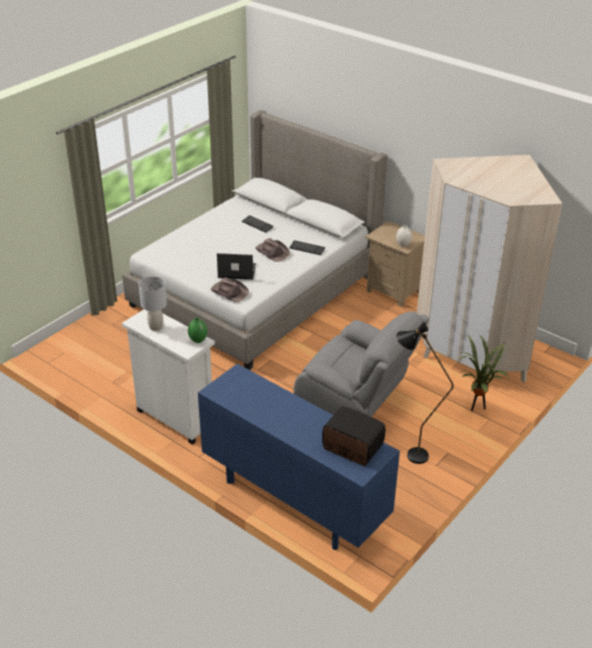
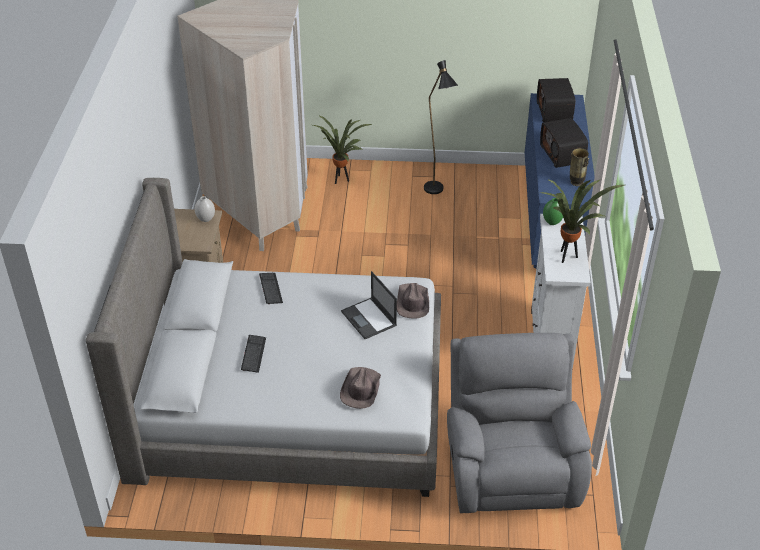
camera: 125 degrees left, 5 degrees up
(155, 327) = (568, 257): grey table lamp -> potted plant
(237, 397) = (576, 182): none -> vase
(272, 252) = (304, 311): brown hat -> brown hat (360, 389)
(282, 412) = (563, 154): none -> radio
(356, 402) = (405, 243): grey armchair -> grey armchair (511, 467)

